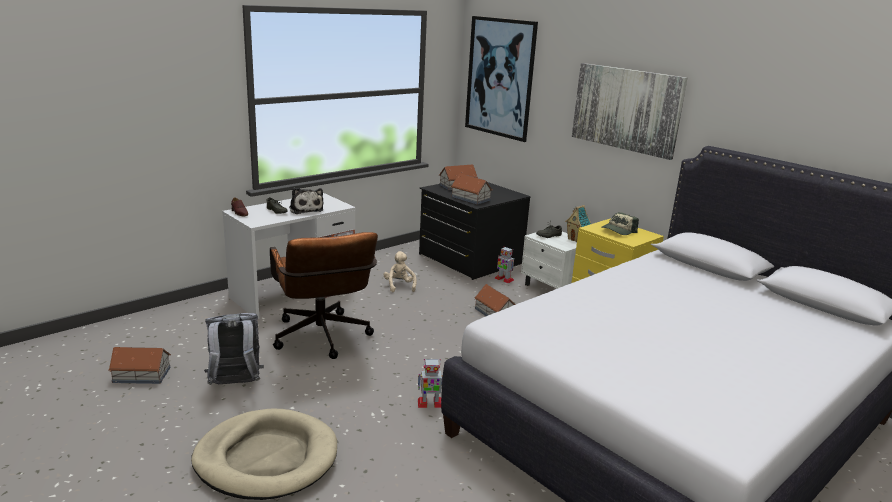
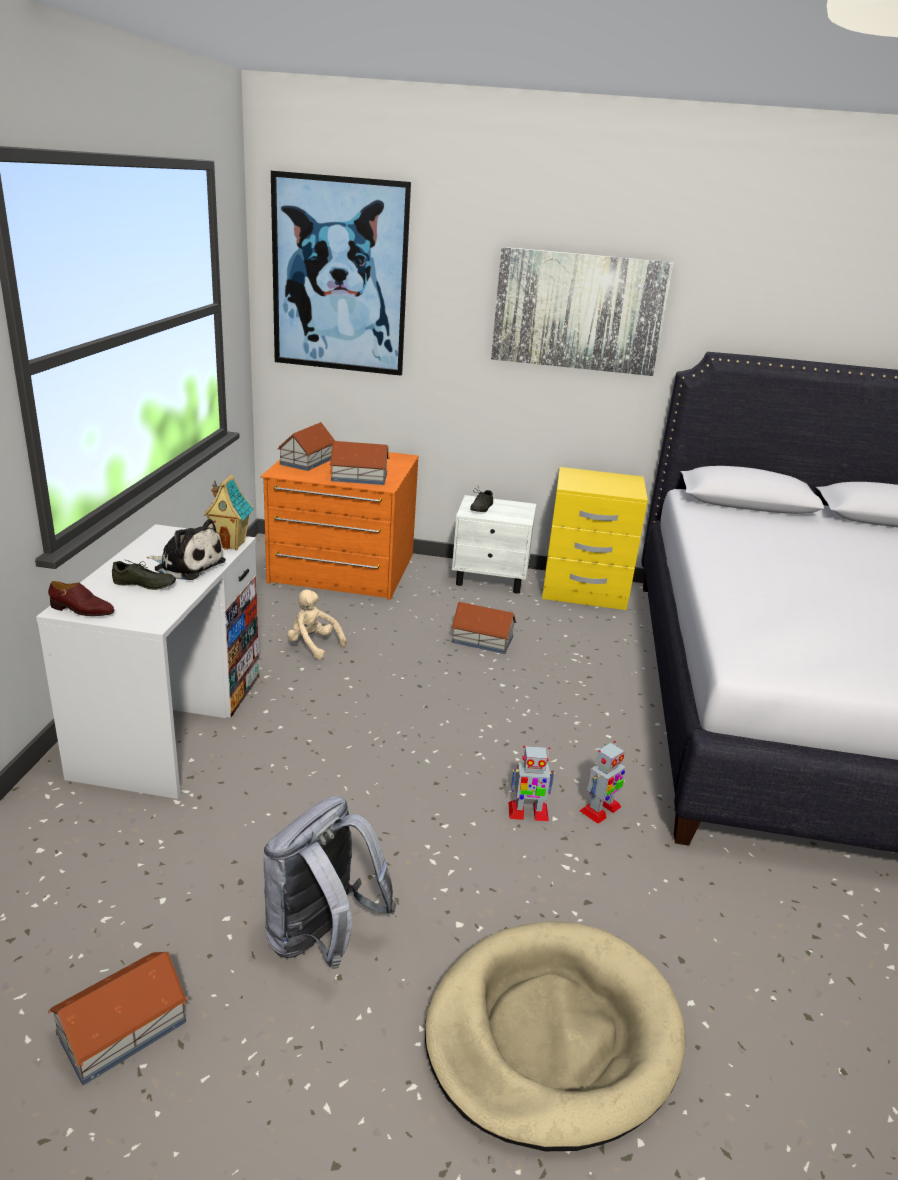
camera: 40 degrees left, 5 degrees up
(323, 340) = (335, 783): brown office chair -> none
(469, 259) = (342, 569): black dresser -> orange dresser
(503, 279) = (423, 585): toy robot -> toy robot (527, 812)
(576, 239) = (515, 504): toy house -> toy house (231, 544)
(618, 231) = (598, 482): cap -> none

